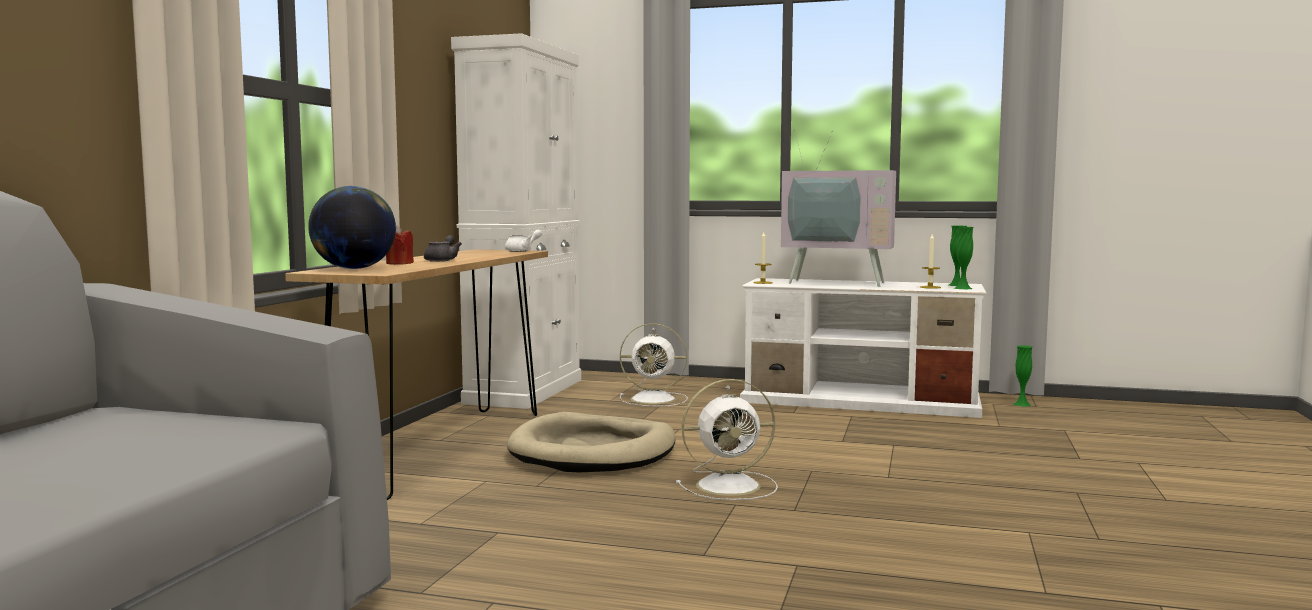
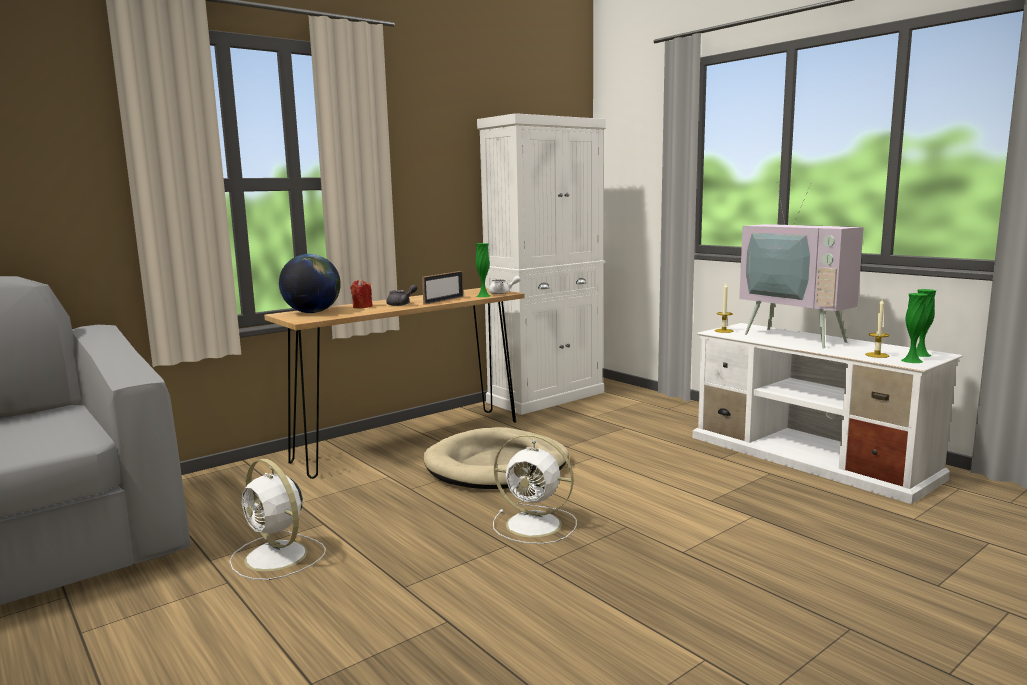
camera: 35 degrees right, 5 degrees up
(480, 256) = (443, 300): none -> picture frame
(655, 399) = (628, 422): white fan -> white fan (278, 557)
(1022, 404) = (995, 496): green vase -> green vase (483, 296)

